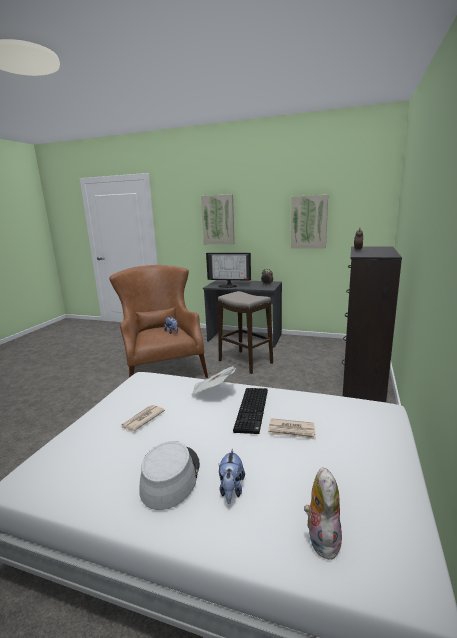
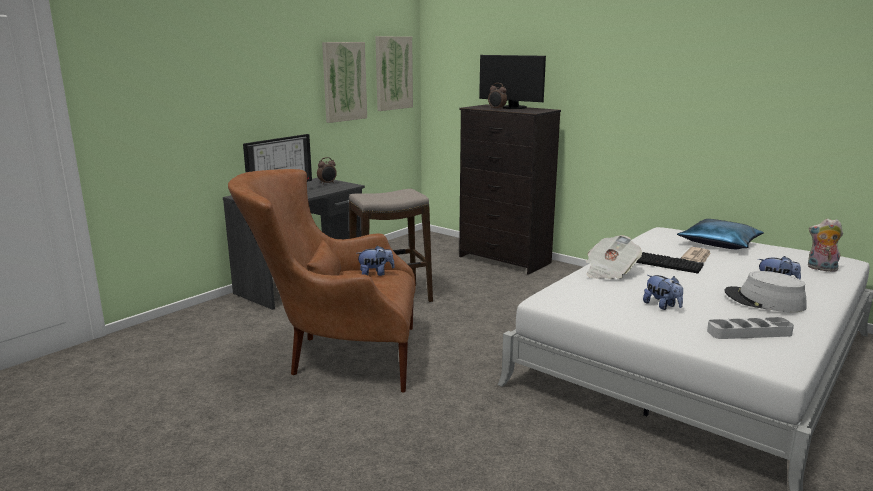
camera: 70 degrees left, 0 degrees up
(88, 466) = (749, 332): none -> grey tray
(142, 419) = (662, 306): newspaper -> plush toy
(218, 220) = (216, 81): picture -> picture (393, 73)
(372, 447) = (720, 243): none -> blue pillow
(379, 251) = (512, 108): none -> monitor

